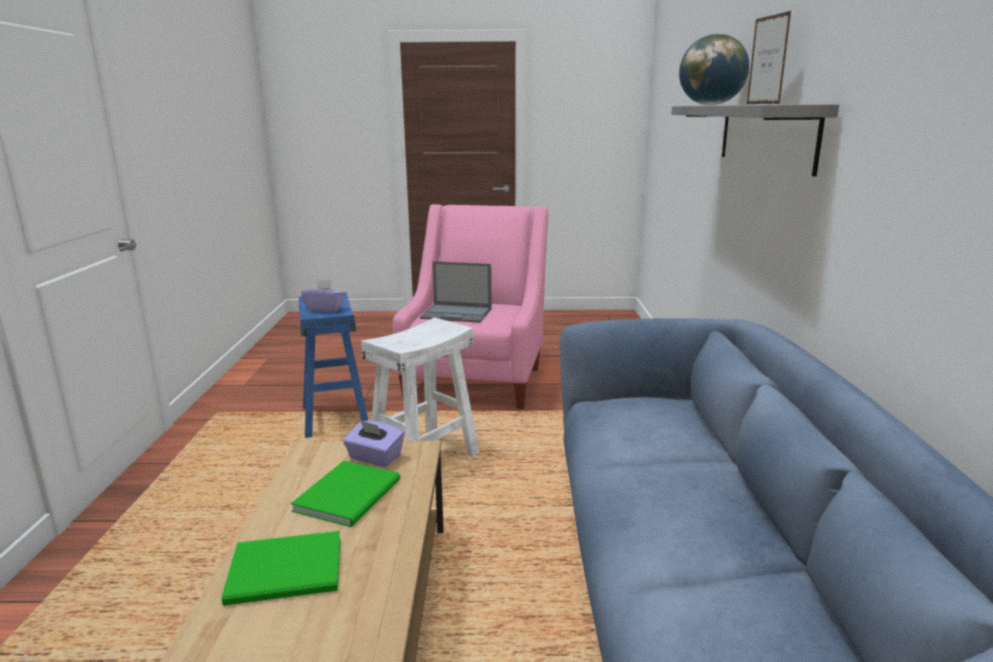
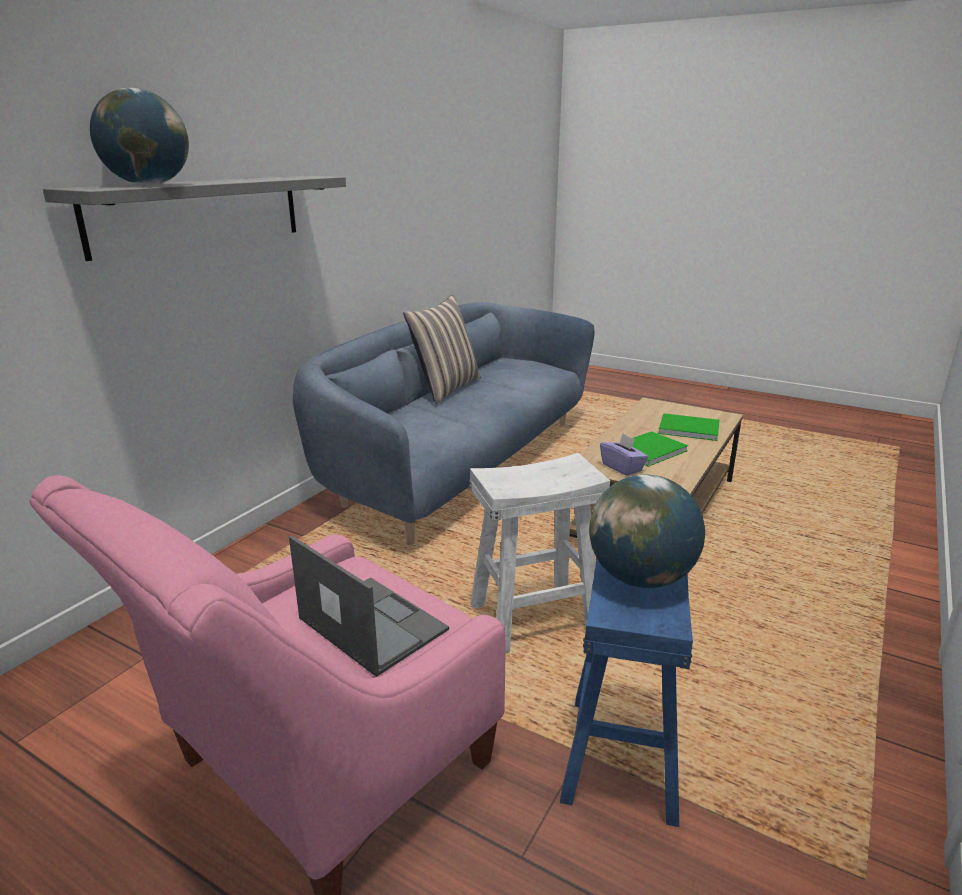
camera: 150 degrees left, 5 degrees up
(325, 308) = (641, 577): purple tissue box -> globe
(748, 505) = (446, 388): none -> pillow
(762, 104) = (236, 179): picture frame -> none

